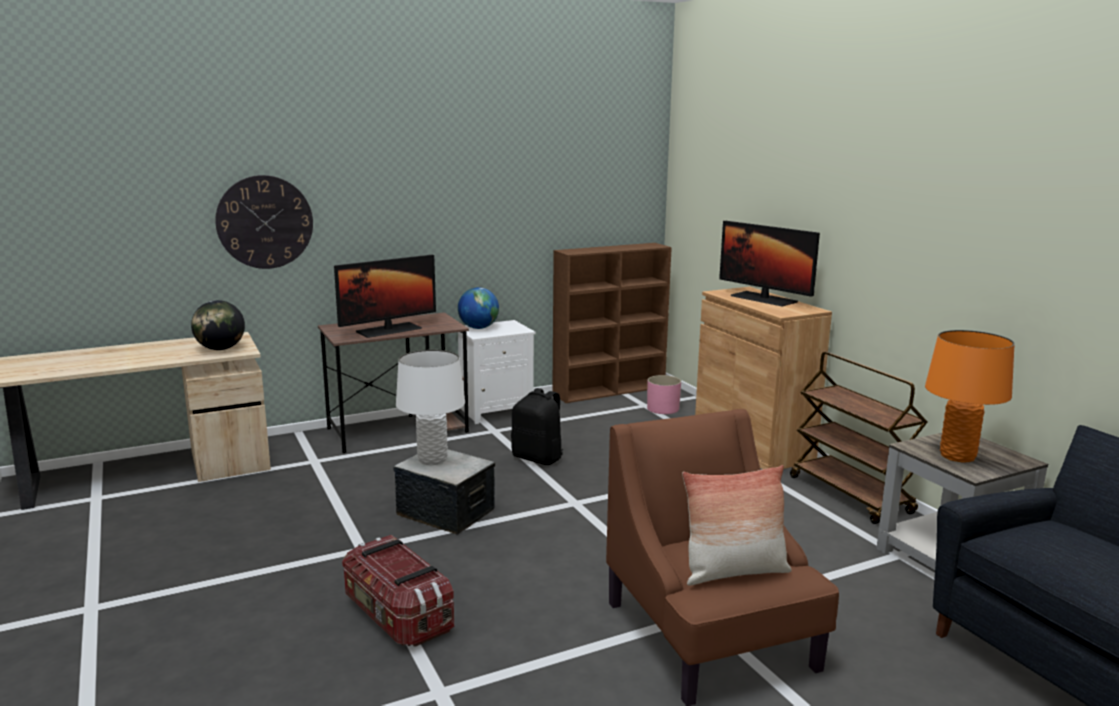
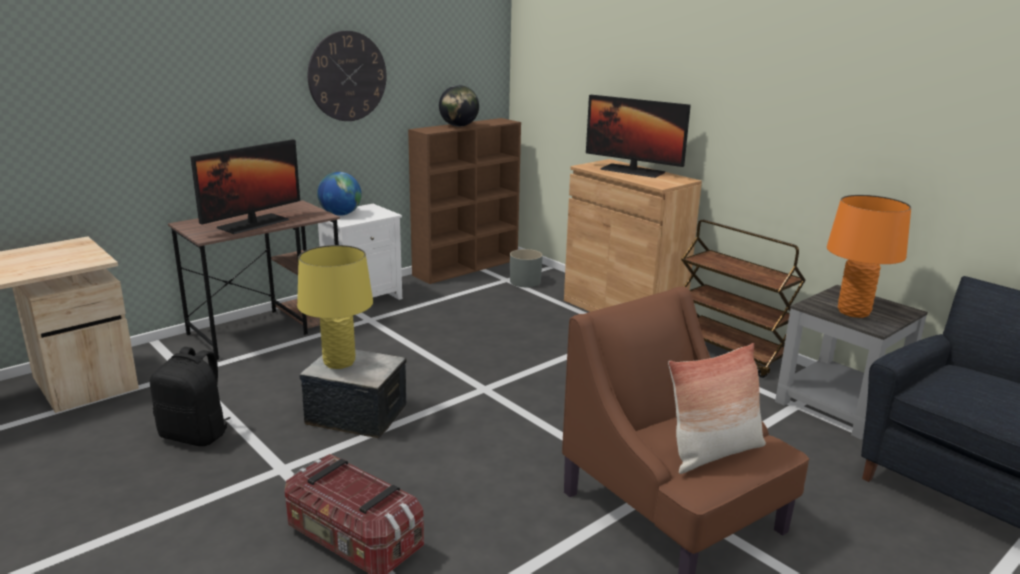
camera: 15 degrees left, 5 degrees up
(220, 349) = (65, 259): globe -> globe (459, 126)
(265, 222) = (97, 109): wall clock -> wall clock (347, 76)
(432, 460) = (339, 362): white table lamp -> yellow table lamp
(538, 458) = (427, 345): black backpack -> black backpack (196, 435)
(662, 408) = (525, 282): pink planter -> grey planter

